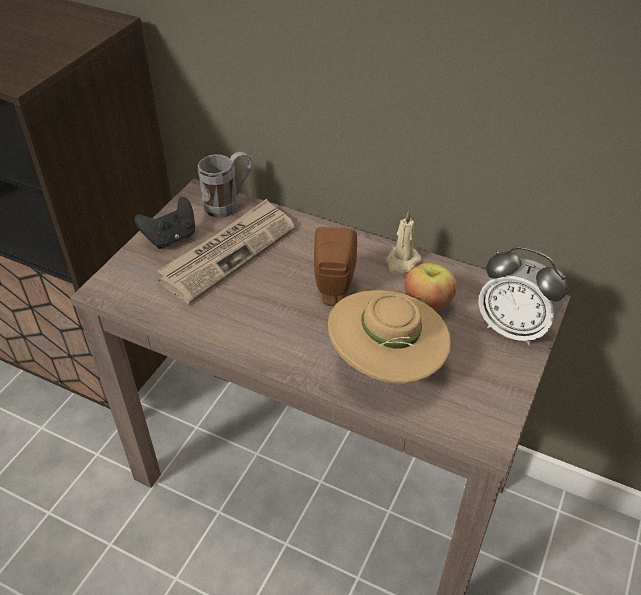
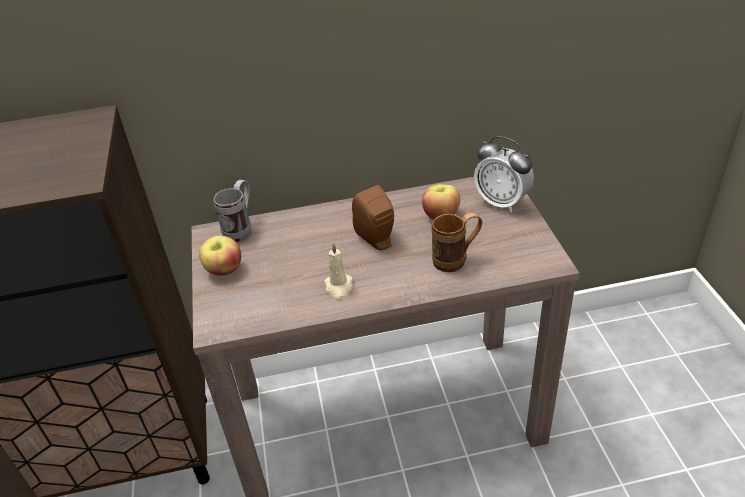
camera: 35 degrees left, 5 degrees down
(171, 238) = (224, 270): black game controller -> apple
(228, 253) = (279, 256): newspaper -> none
(386, 364) = (456, 260): beige hat -> brown mug
(402, 262) = (399, 202): beige candle -> beige candle (339, 287)
(512, 329) = (502, 202): alarm clock -> alarm clock turned 45 degrees clockwise

